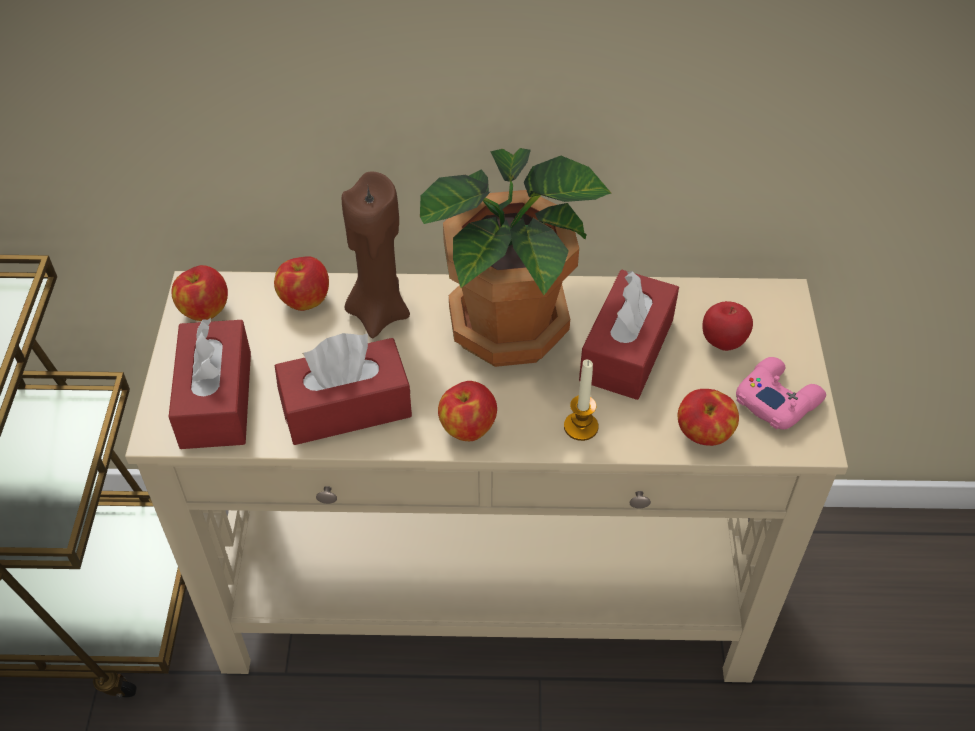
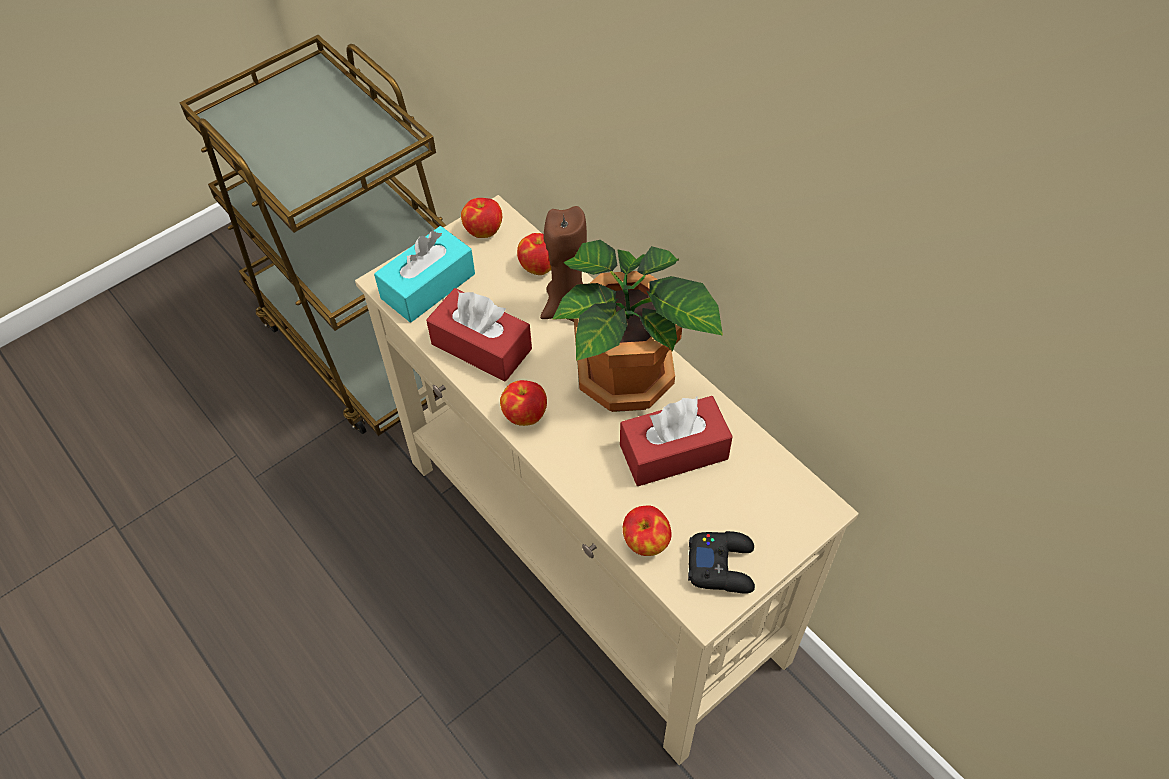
camera: 50 degrees right, 5 degrees up
(216, 399) = (428, 286): red tissue box -> turquoise tissue box
(581, 427) = (584, 471): candle -> none
(722, 343) = (739, 501): apple -> none
(777, 399) = (722, 565): pink game controller -> black game controller

